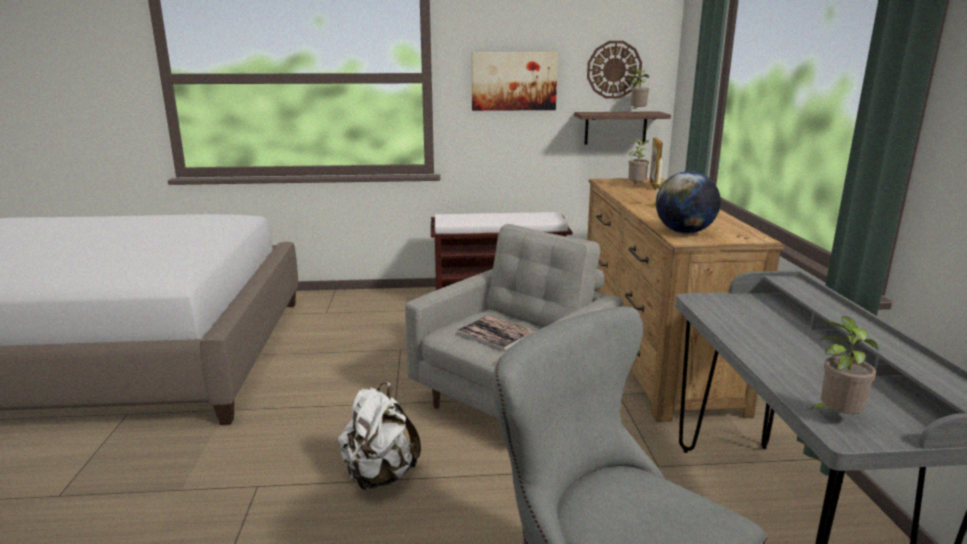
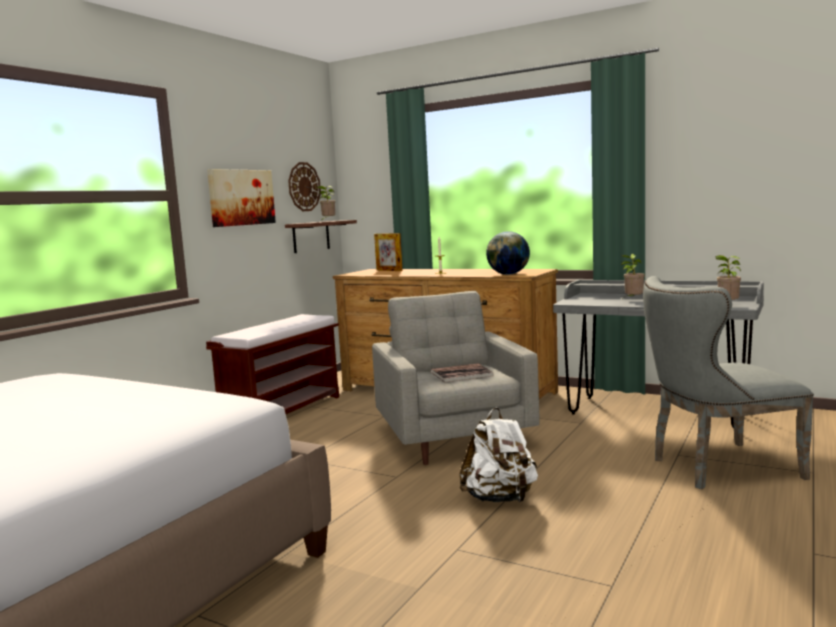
camera: 55 degrees left, 10 degrees down
(636, 186) = (383, 272): potted plant -> potted plant (632, 300)

